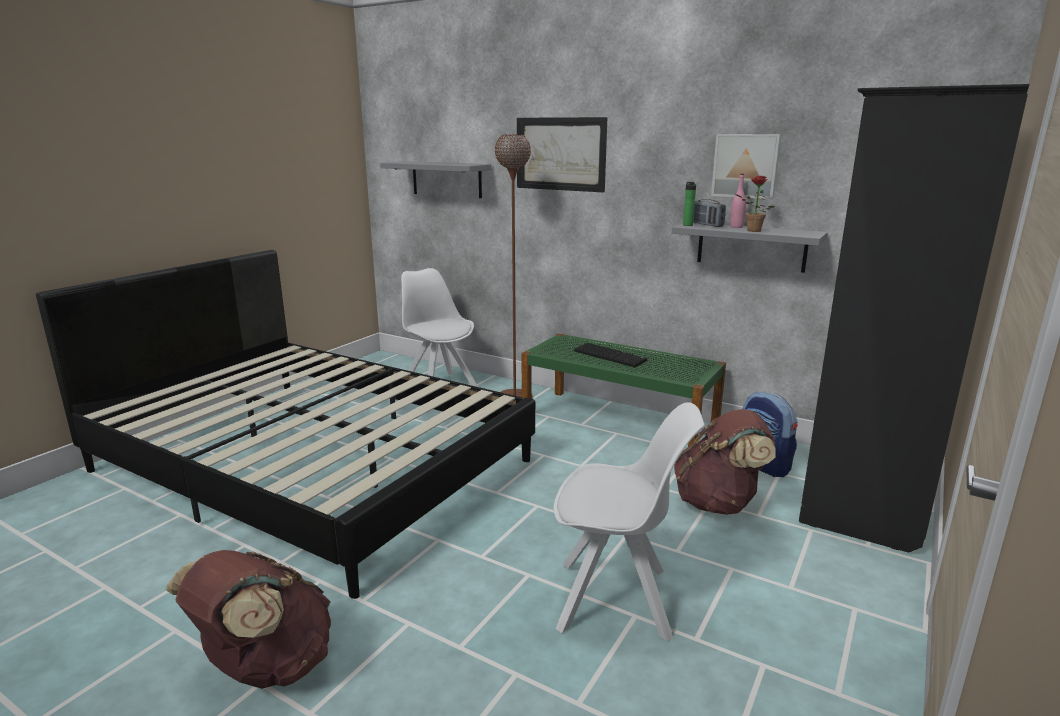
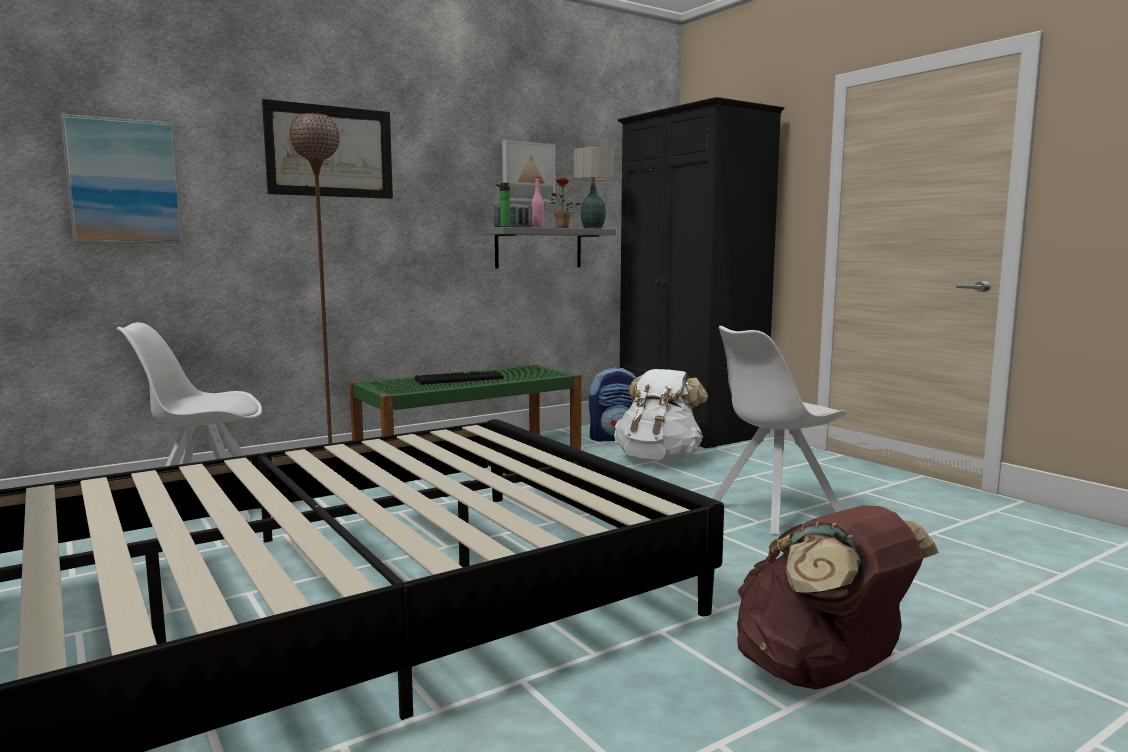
camera: 65 degrees left, 10 degrees down
(446, 179) = (124, 181): grey shelf -> picture
(616, 599) = (773, 512): white chair -> white chair turned 150 degrees counterclockwise
(719, 503) = (659, 459): brown backpack -> white backpack
(803, 233) = (592, 228): none -> table lamp

